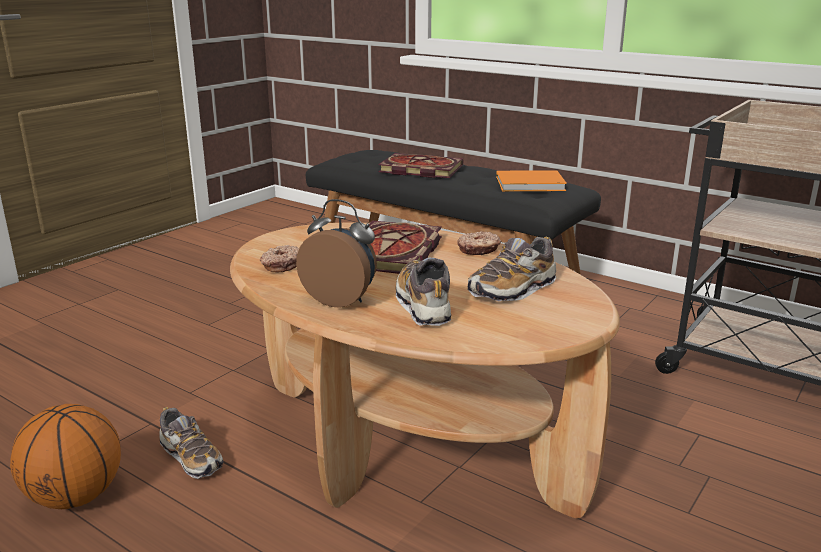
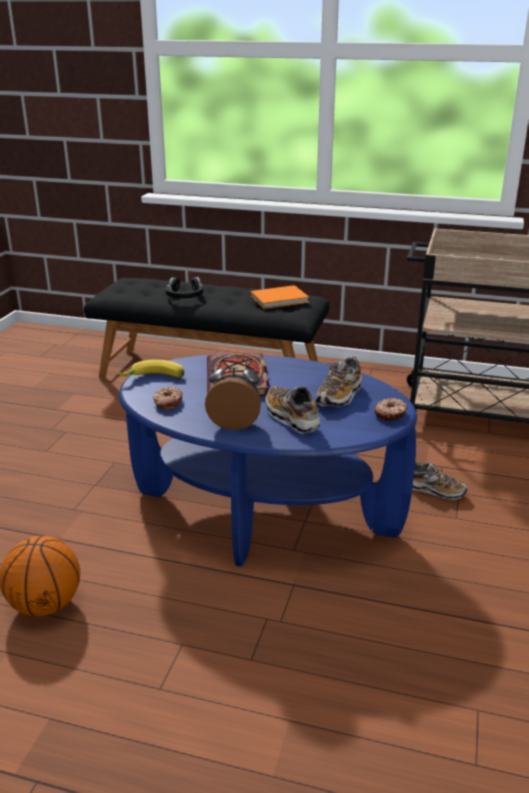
camera: 20 degrees left, 5 degrees up
(191, 458) = (113, 557): shoe -> shoe (433, 490)
(291, 239) = (154, 379): none -> banana
(410, 445) = (264, 513): brown coffee table -> blue coffee table
(418, 169) = (184, 295): book -> black headphones
(479, 250) = (295, 367): donut -> donut (390, 414)

